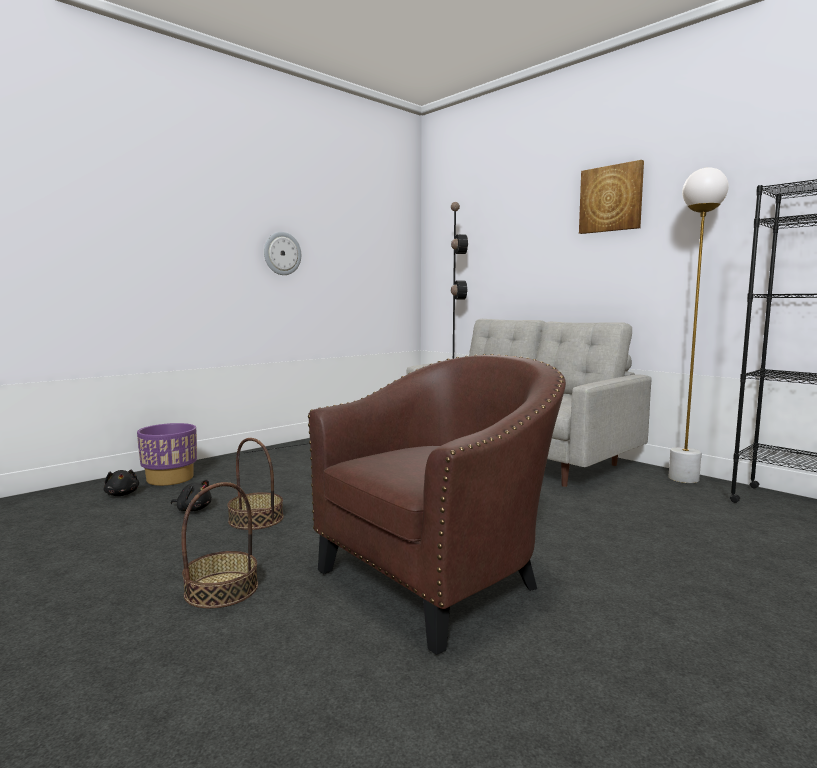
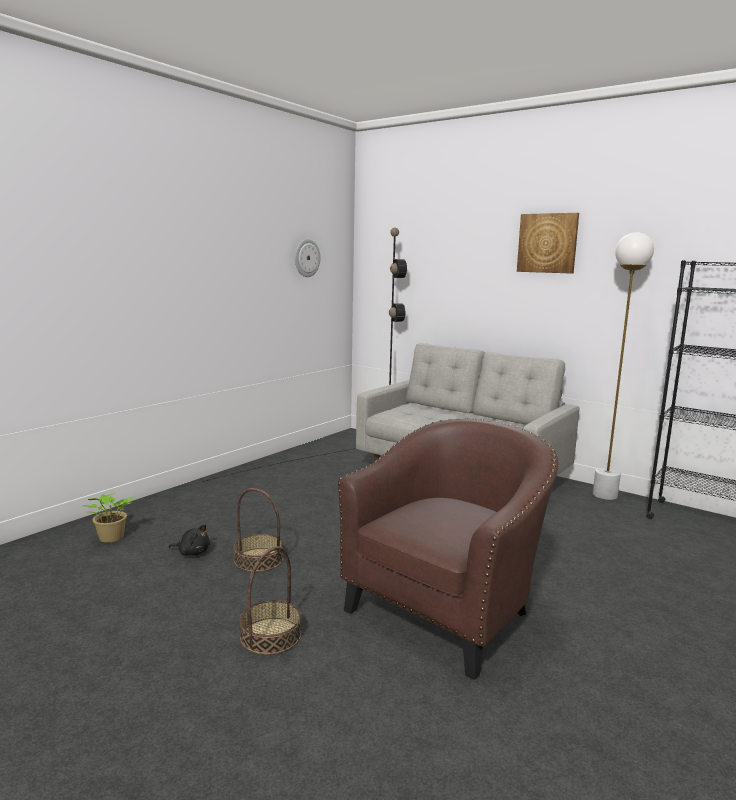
camera: 10 degrees left, 5 degrees up
(122, 494) = (110, 538): black plush toy -> potted plant
(170, 479) = (146, 517): purple planter -> none
(282, 253) = (232, 282): wall clock -> wall clock (306, 258)

